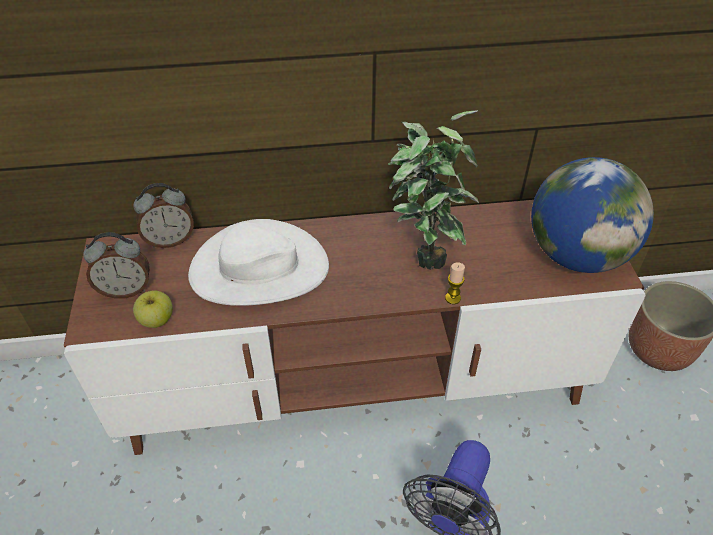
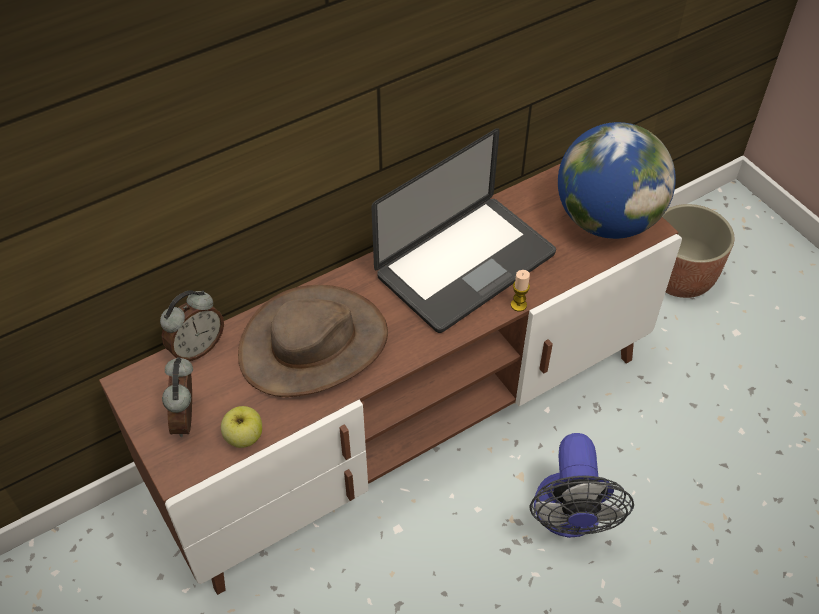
camera: 25 degrees left, 5 degrees up
(126, 290) = (188, 418): alarm clock -> alarm clock turned 120 degrees clockwise
(259, 269) = (314, 345): white hat -> brown hat
(424, 250) = (466, 265): potted plant -> laptop

